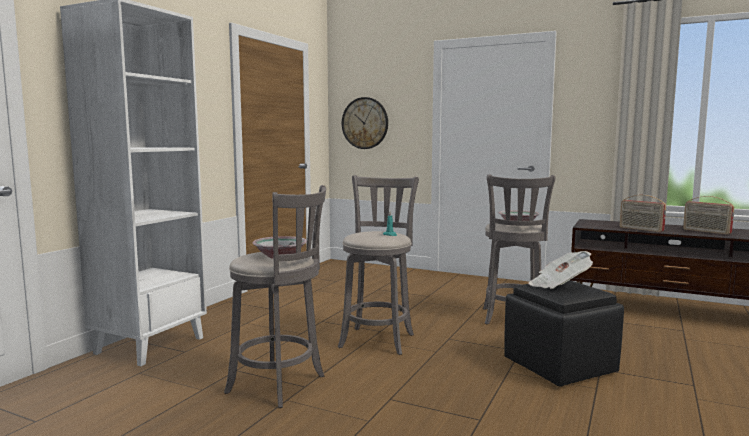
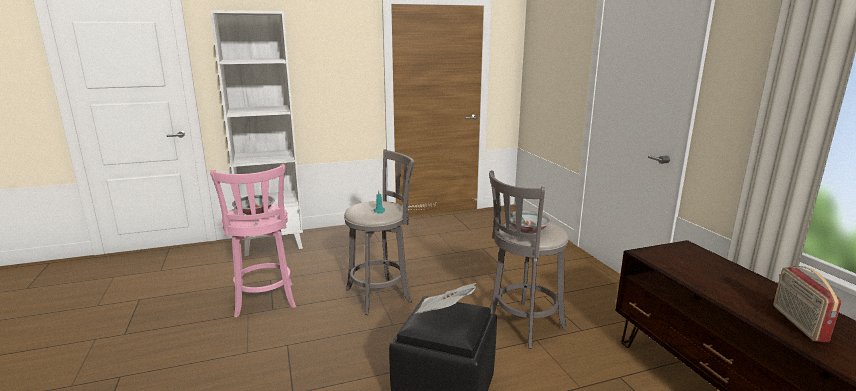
camera: 45 degrees right, 10 degrees up
(280, 385) = (265, 302): grey stool -> pink stool
(365, 123) = (543, 78): wall clock -> none
(640, 229) = (701, 283): radio -> none

